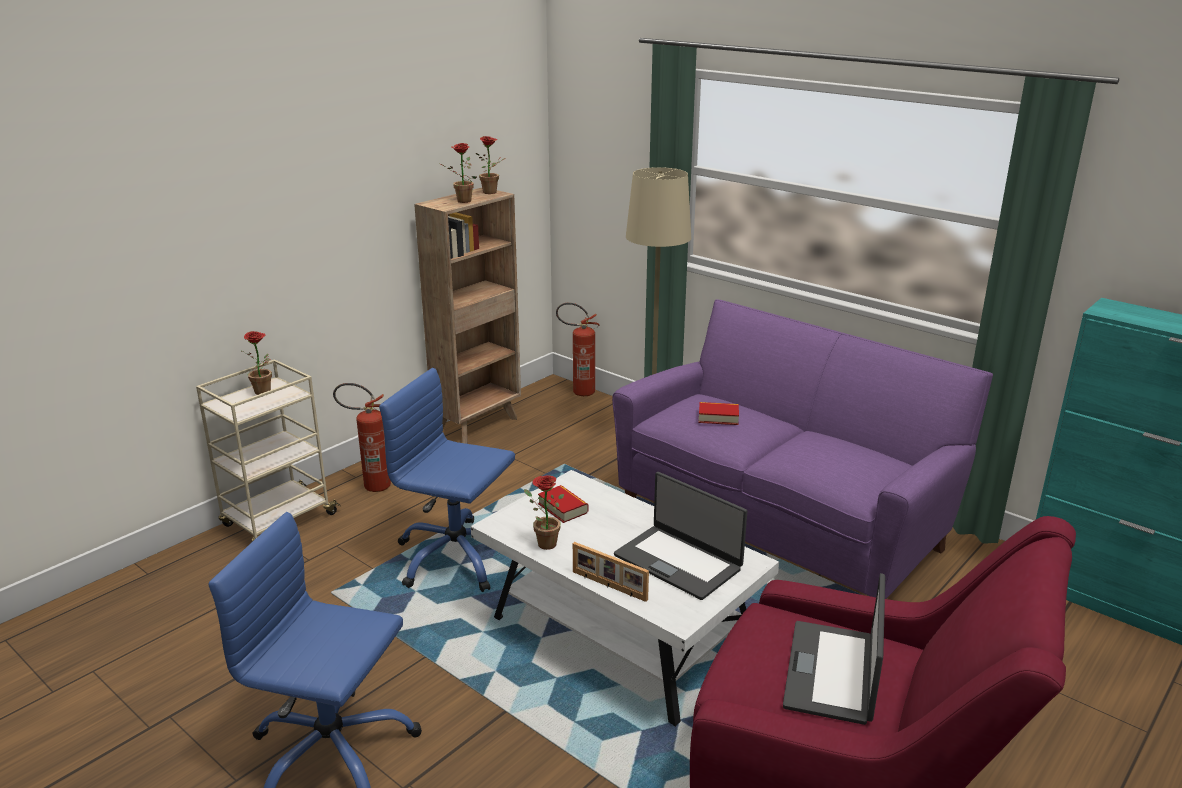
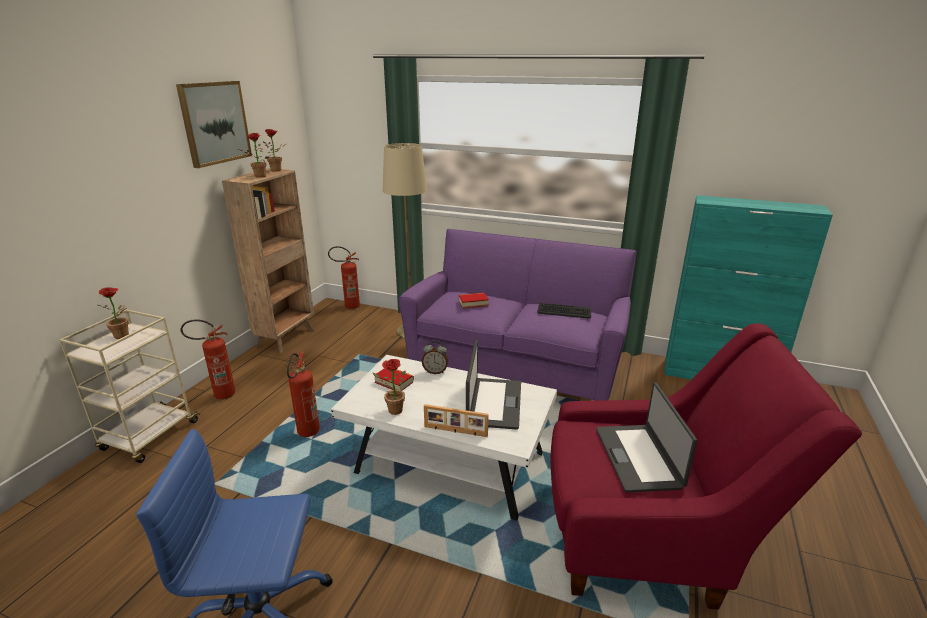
camera: 20 degrees left, 0 degrees up
(415, 128) = (214, 123): none -> picture
(456, 557) = (306, 434): blue office chair -> fire extinguisher
(623, 505) = (435, 371): none -> alarm clock
(678, 561) = (493, 403): laptop -> laptop turned 105 degrees counterclockwise
(847, 452) = (564, 311): none -> keyboard

